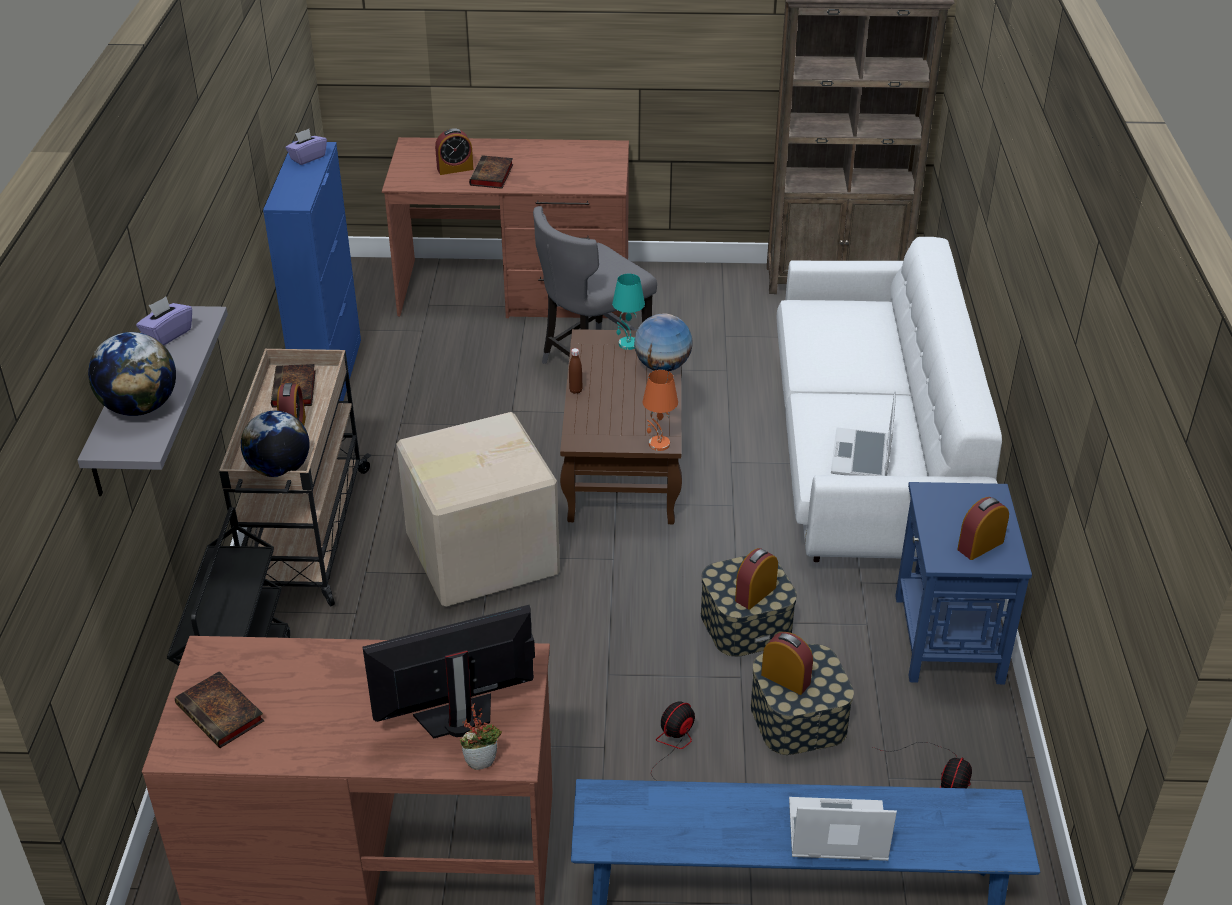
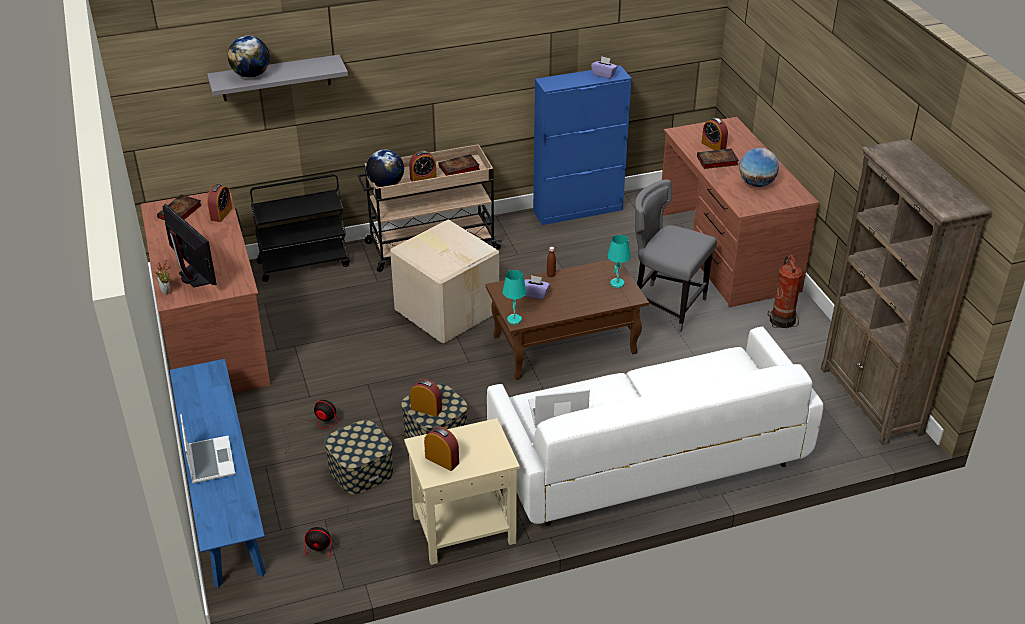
camera: 70 degrees right, 0 degrees up
(167, 334) = (314, 64): purple tissue box -> purple tissue box (535, 294)
(658, 444) = (514, 319): orange table lamp -> turquoise table lamp
(662, 367) = (600, 303): globe -> globe (756, 184)
(670, 291) = (782, 319): none -> fire extinguisher
(785, 679) = (354, 436): alarm clock -> alarm clock (221, 214)
(947, 638) = (464, 529): blue side table -> beige side table

